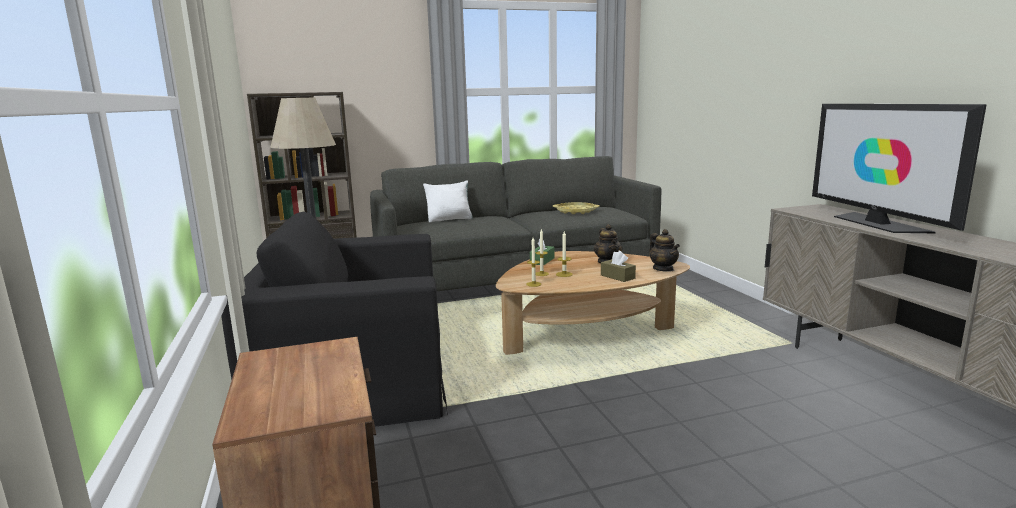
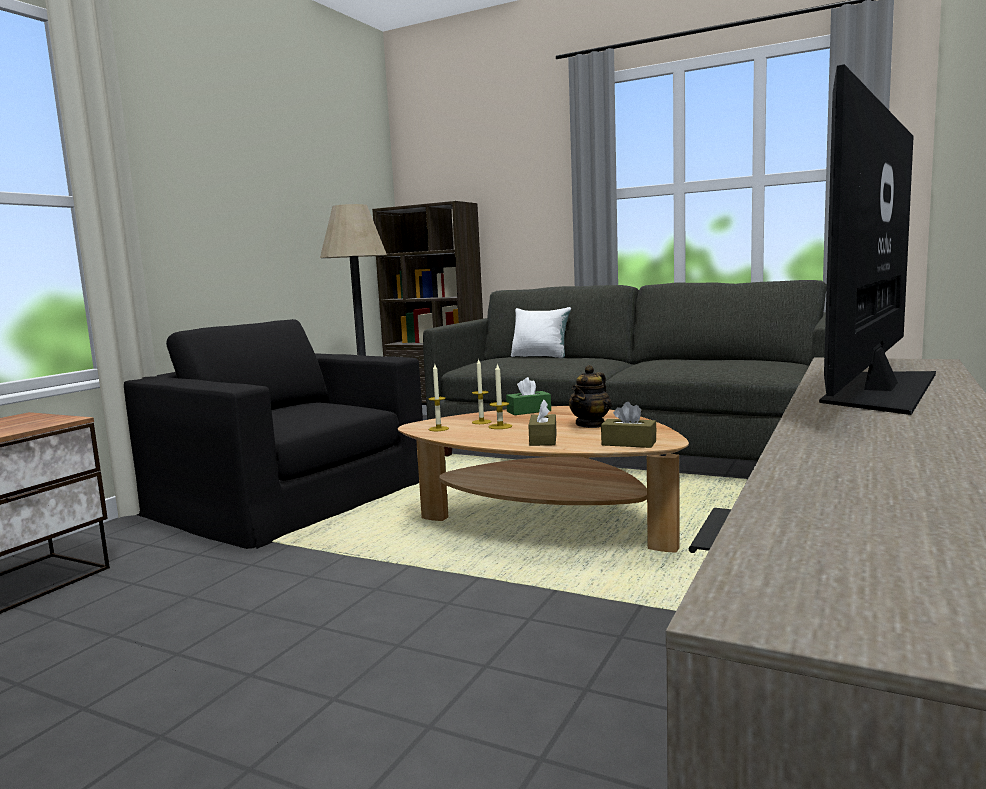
camera: 45 degrees right, 5 degrees down
(576, 211) = (707, 361): yellow tray -> none
(663, 269) = (628, 443): teapot -> brown tissue box

